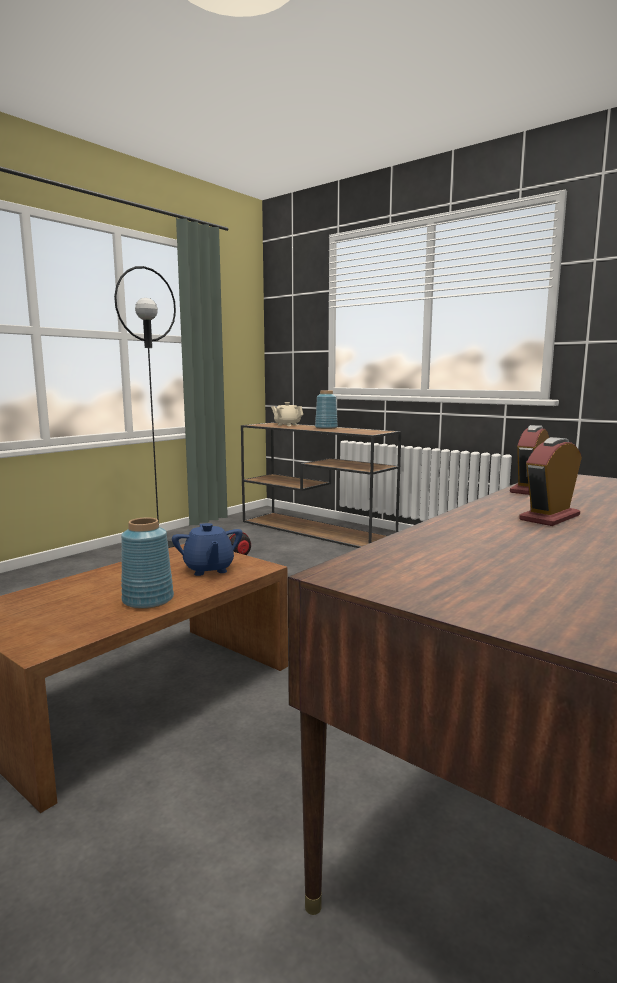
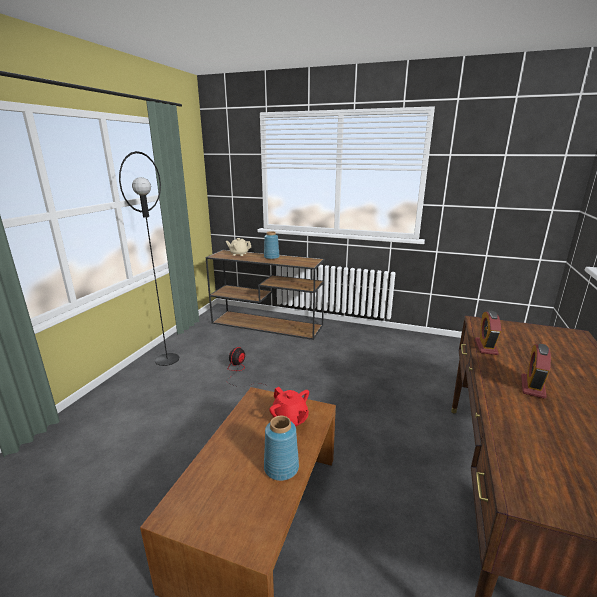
camera: 20 degrees left, 10 degrees up
(208, 569) = (290, 420): blue teapot -> red teapot

